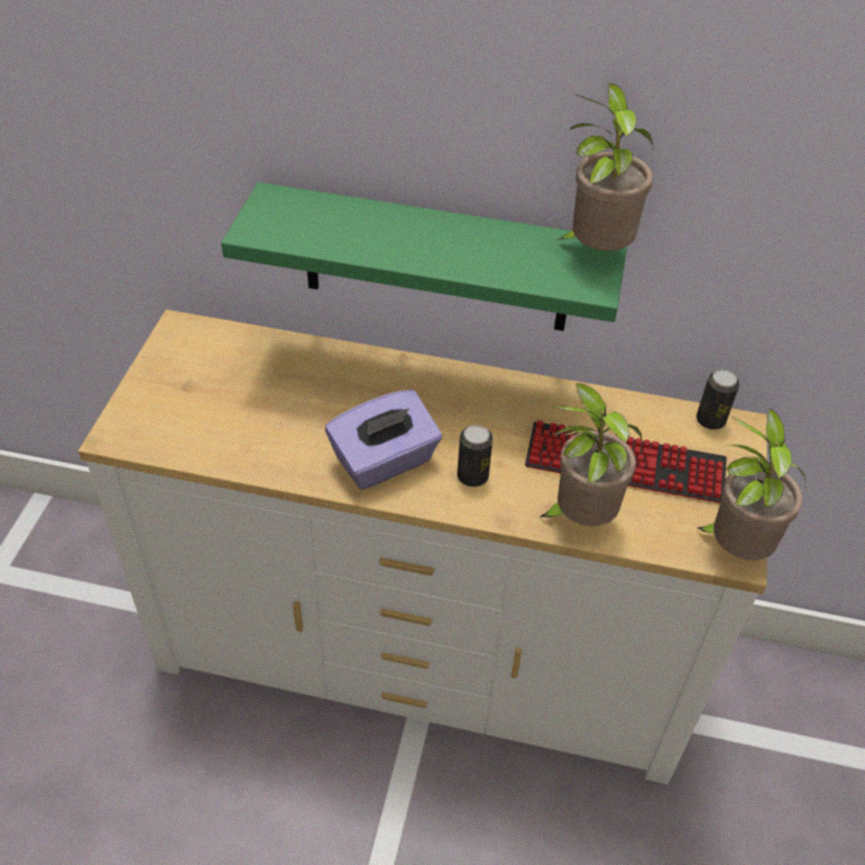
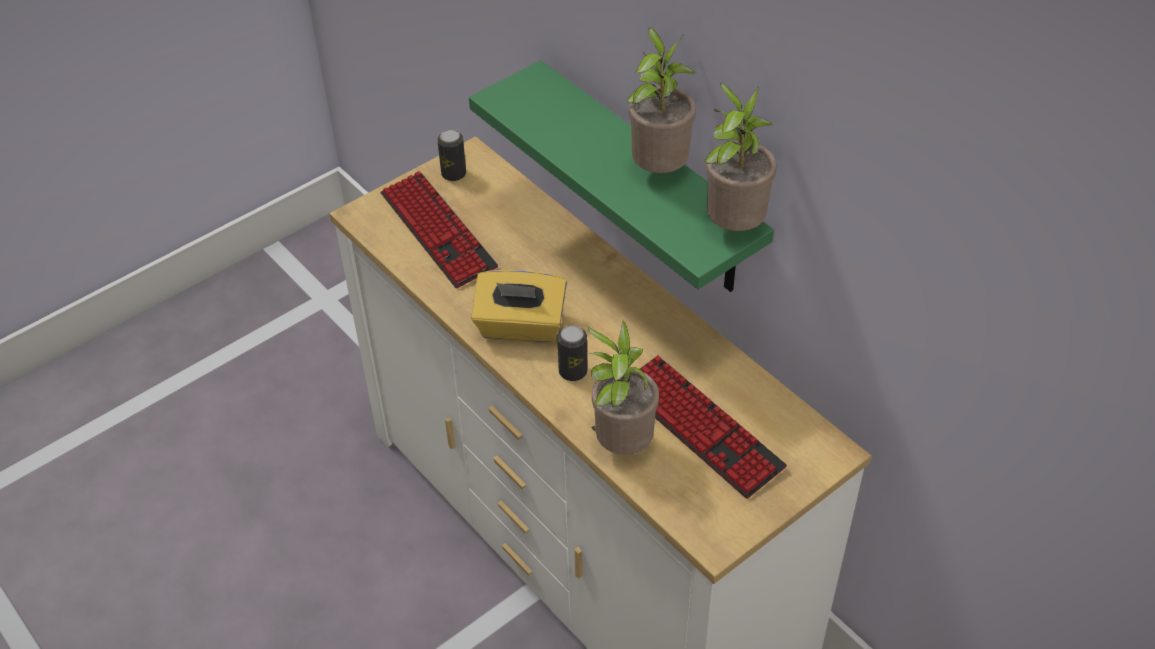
camera: 40 degrees right, 0 degrees up
(215, 413) = (438, 231): none -> keyboard
(384, 461) = (520, 327): purple tissue box -> yellow tissue box
(710, 420) = (813, 433): can -> can (453, 174)
(734, 548) = (718, 535): potted plant -> potted plant (658, 170)

